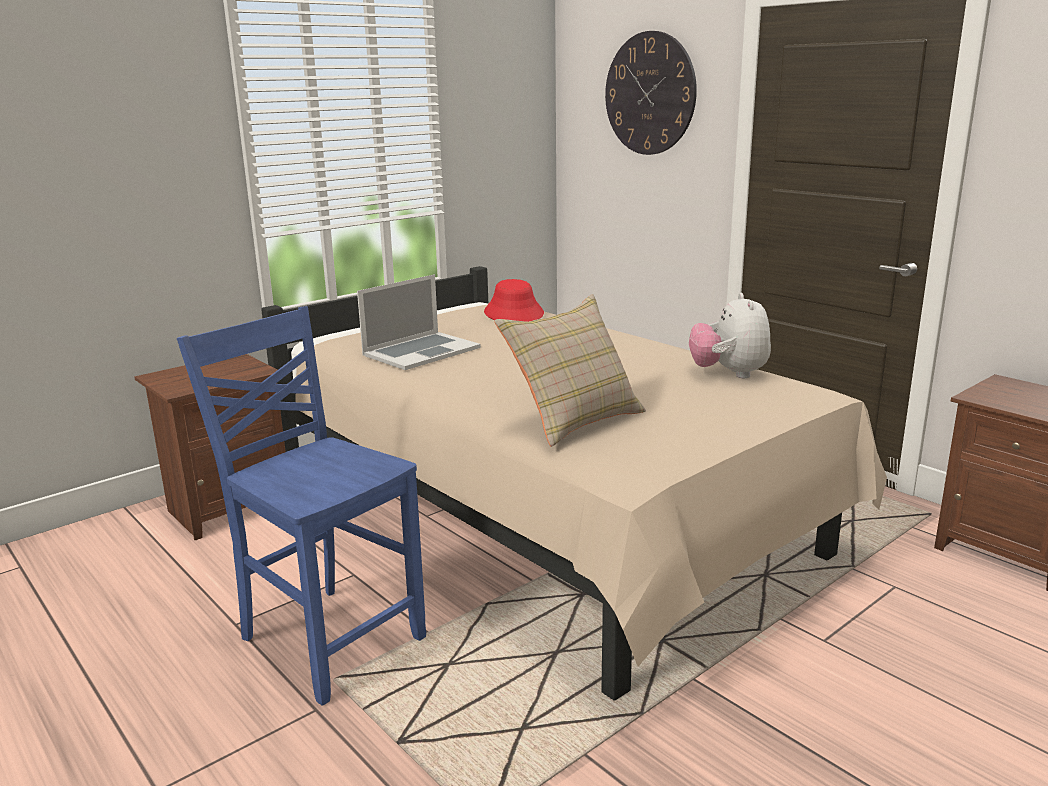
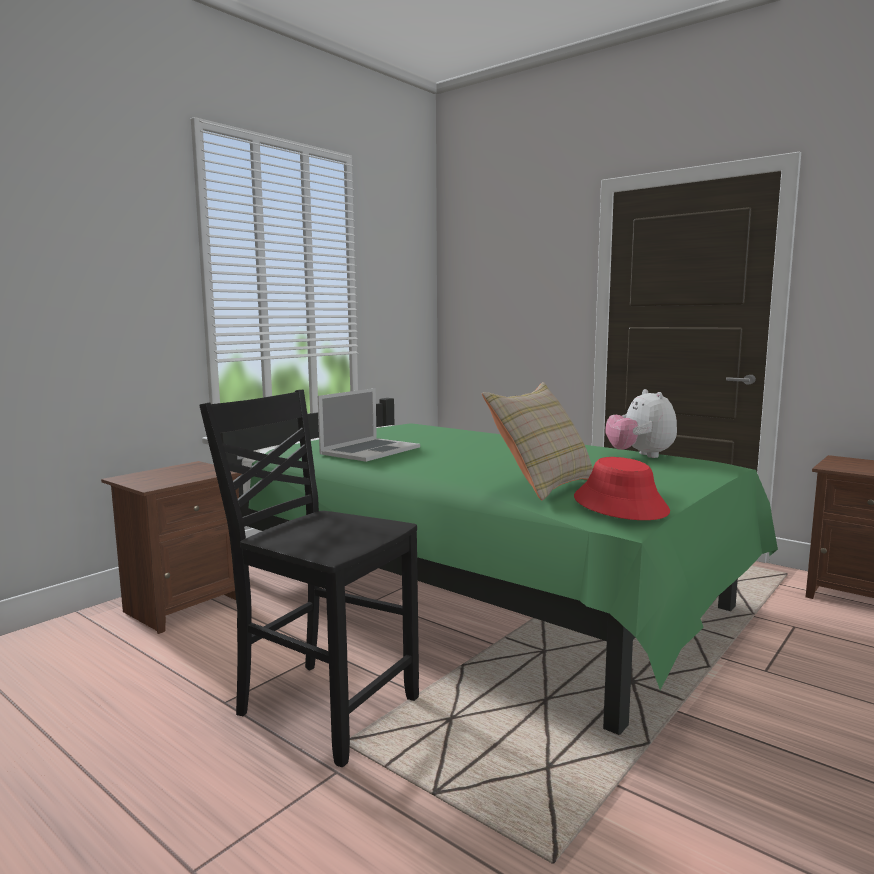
camera: 10 degrees left, 10 degrees down
(329, 638) = (324, 706): blue chair -> black chair
(514, 313) = (430, 428): red hat -> red hat (620, 505)
(544, 517) = (479, 595): beige bed -> green bed
(650, 94) = (520, 262): wall clock -> none

